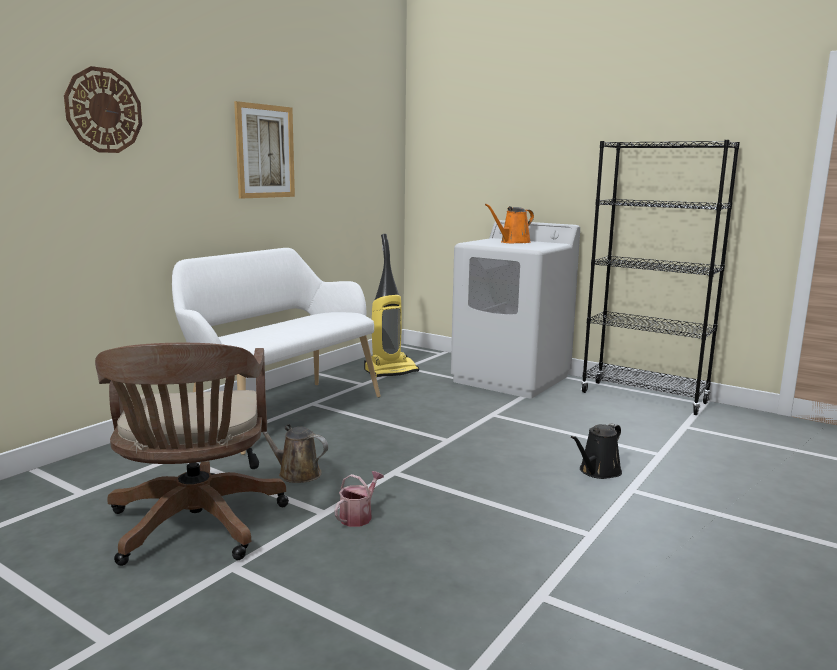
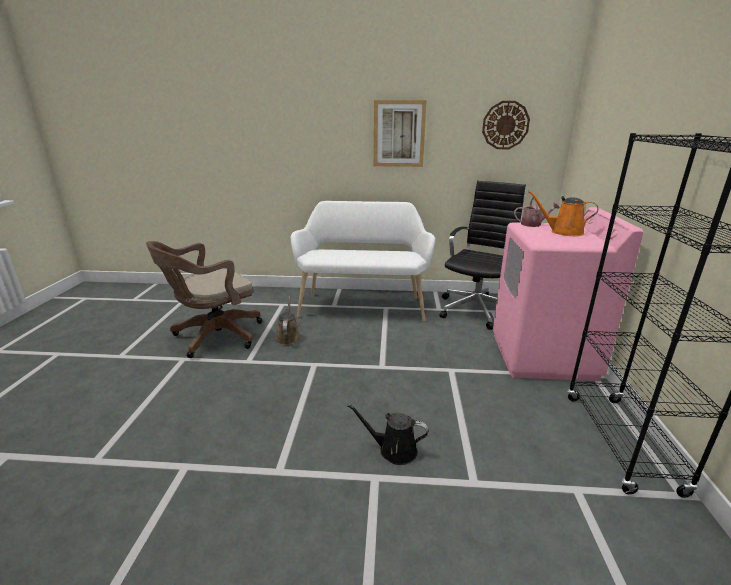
camera: 60 degrees right, 10 degrees up
(103, 110) = (282, 114): wall clock -> wall clock (505, 125)
(358, 516) = (250, 372): watering can -> watering can (534, 224)
(391, 371) = (477, 309): vacuum cleaner -> black office chair
(511, 379) = (542, 356): white washing machine -> pink washing machine

